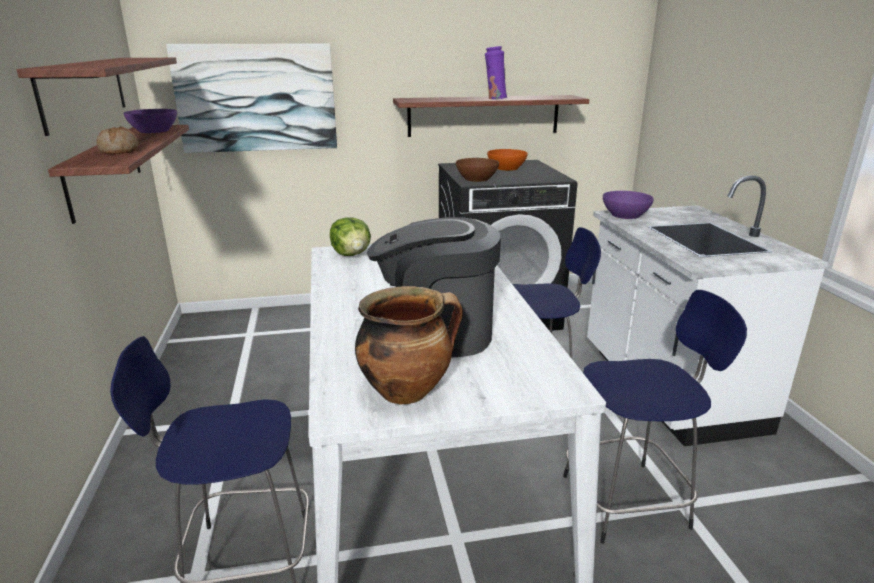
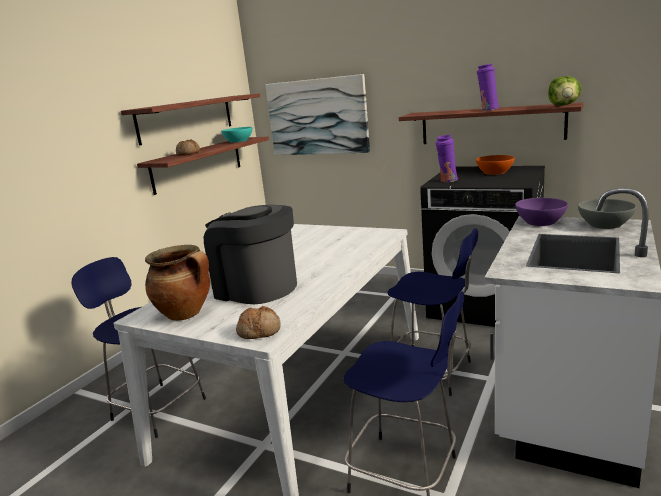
camera: 40 degrees right, 5 degrees down
(154, 131) = (238, 141): purple bowl -> turquoise bowl
(352, 254) = (305, 231): lettuce -> lettuce (564, 105)
(477, 179) = (447, 180): brown bowl -> purple vase
(547, 383) = (259, 331): none -> bread
(678, 212) = (604, 224): none -> grey bowl

